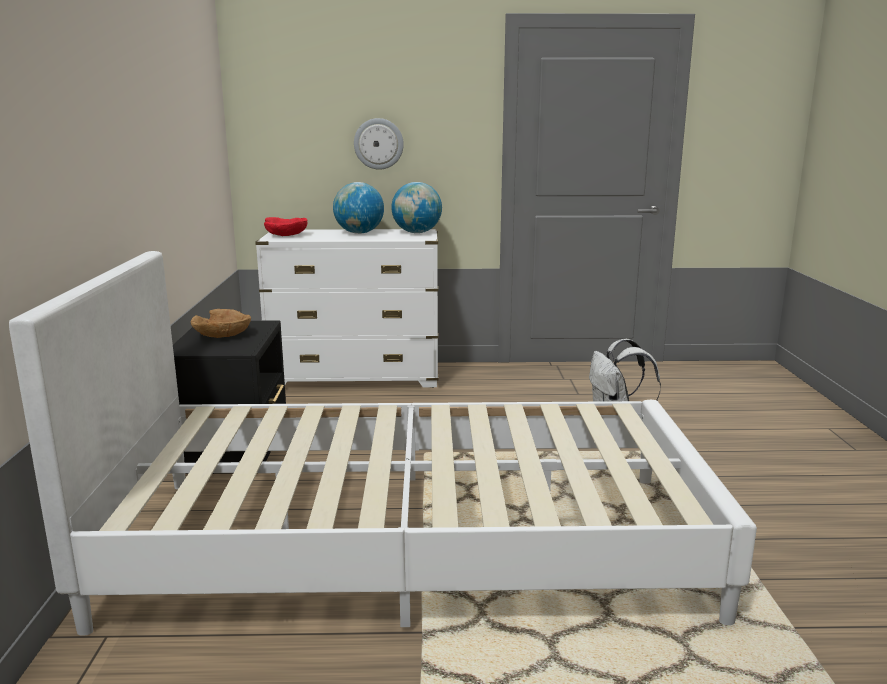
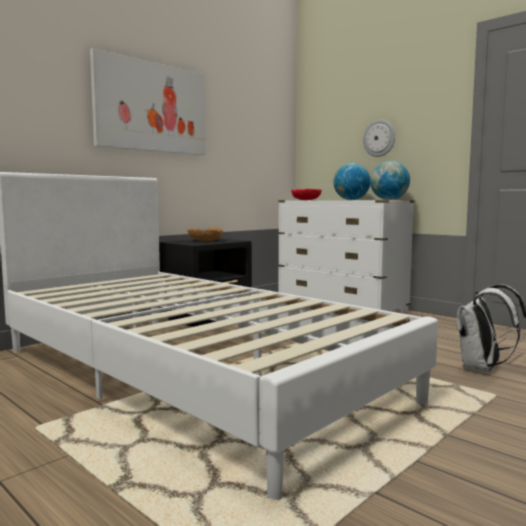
camera: 45 degrees right, 10 degrees down
(121, 121) = (152, 107): none -> picture

